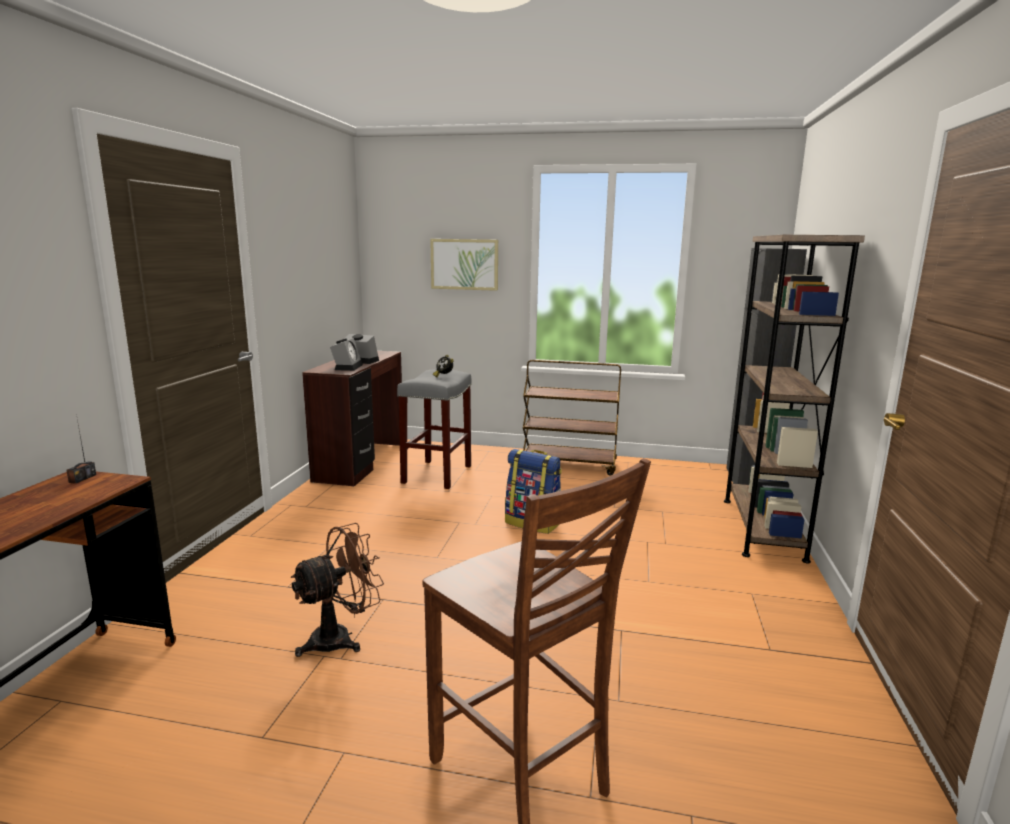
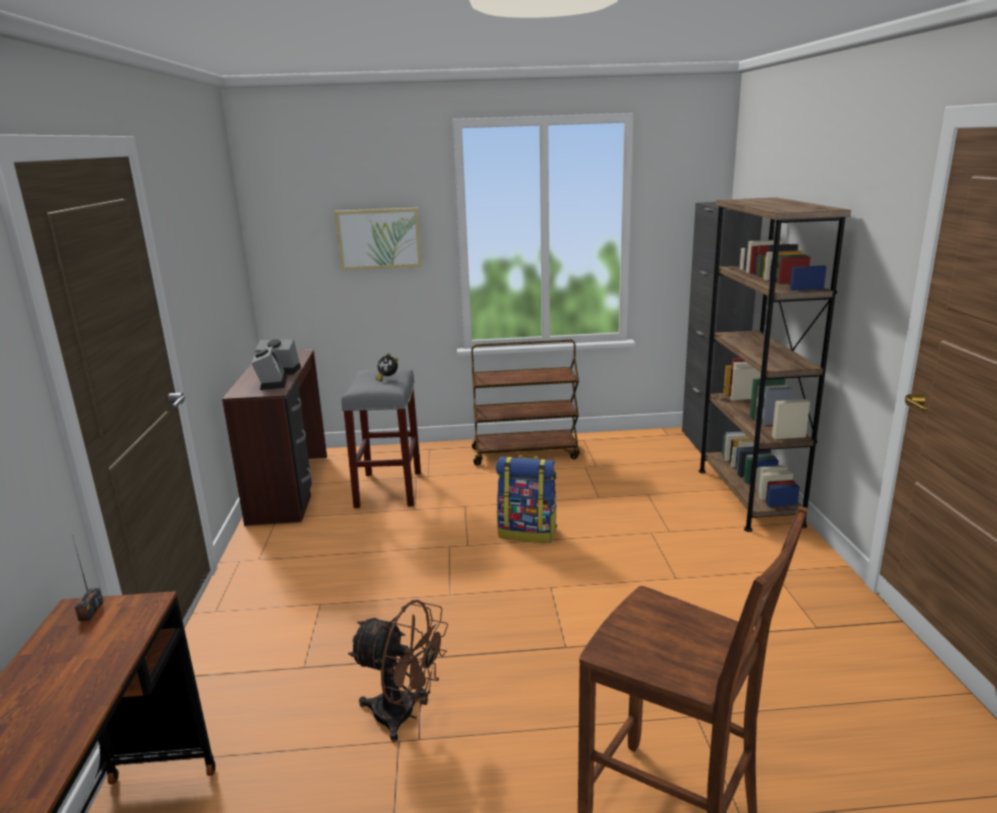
camera: 15 degrees left, 5 degrees up
(340, 638) = (404, 715): brown fan -> brown fan turned 75 degrees clockwise

